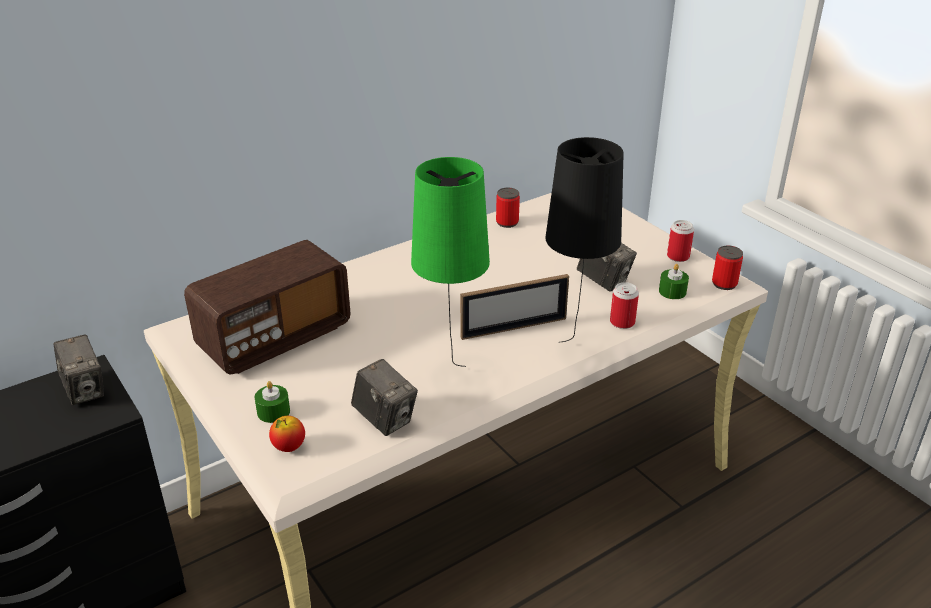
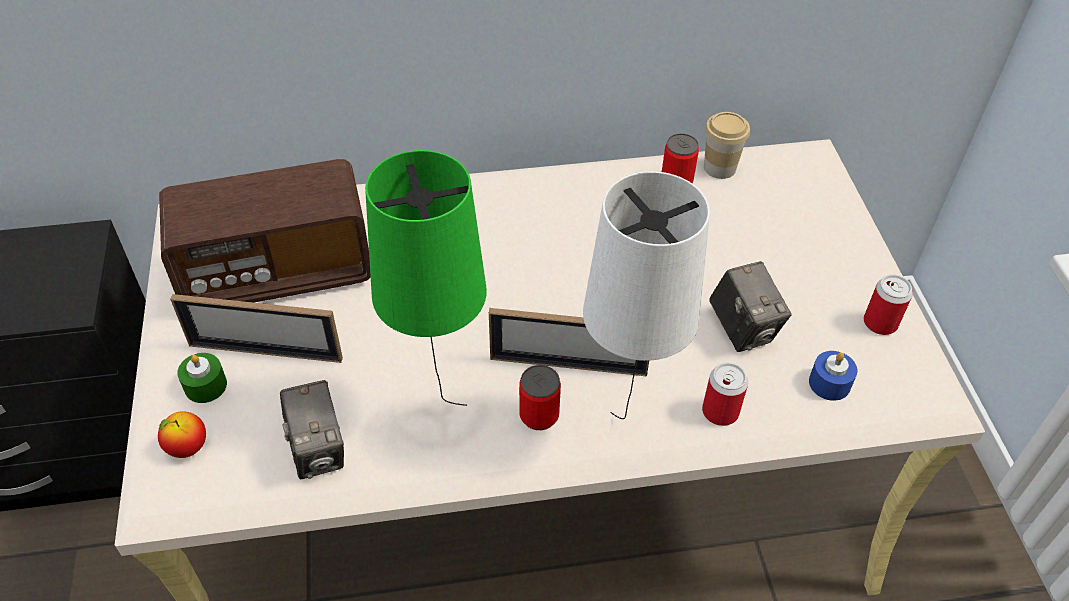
camera: 25 degrees right, 15 degrees up
(85, 390) = (61, 264): camera -> none
(302, 381) = (265, 352): none -> picture frame
(528, 210) = (719, 168): none -> cup
(574, 348) = (625, 431): black table lamp -> white table lamp
(672, 291) = (829, 383): green candle -> blue candle
(724, 284) = (917, 398): can -> can (539, 415)

